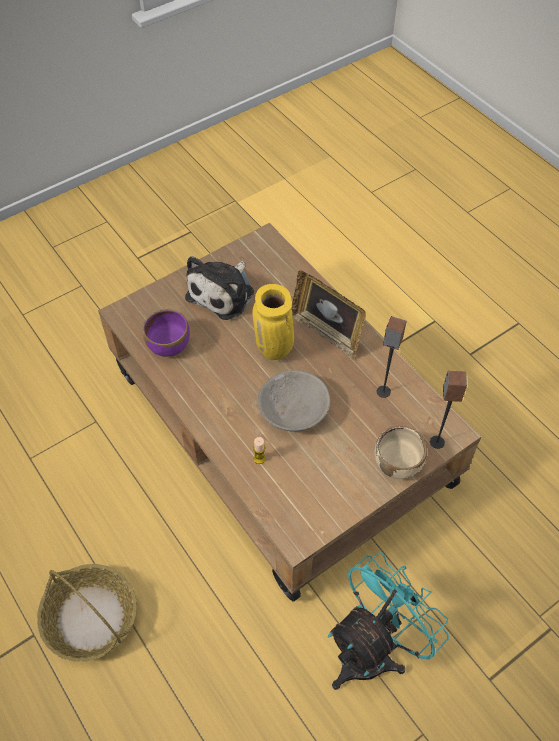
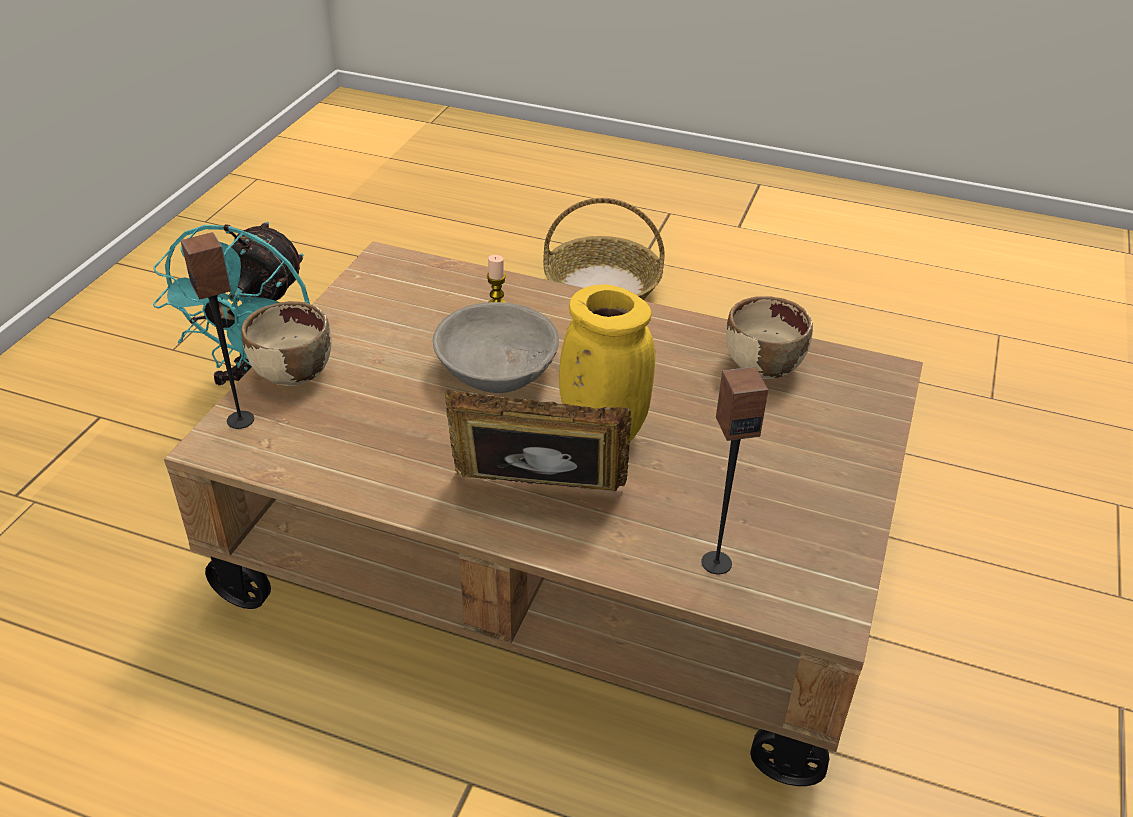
camera: 145 degrees right, 15 degrees down
(169, 345) = (762, 365): purple bowl -> beige bowl
(223, 293) = (778, 473): plush toy -> none
(383, 392) = (370, 449): speaker -> speaker (716, 562)

